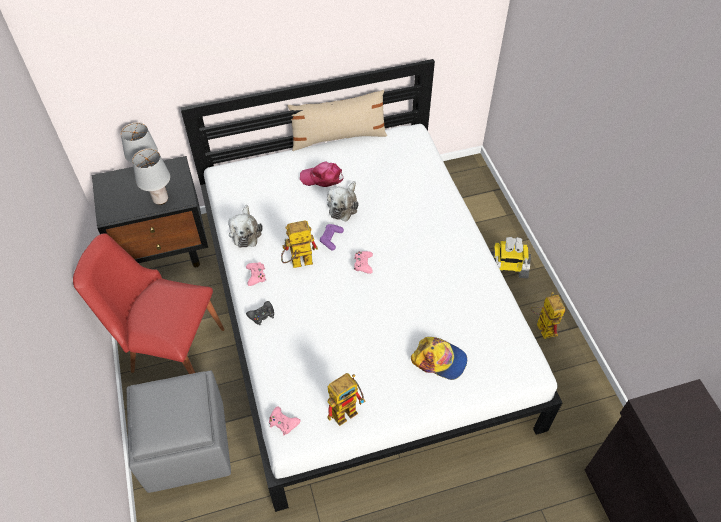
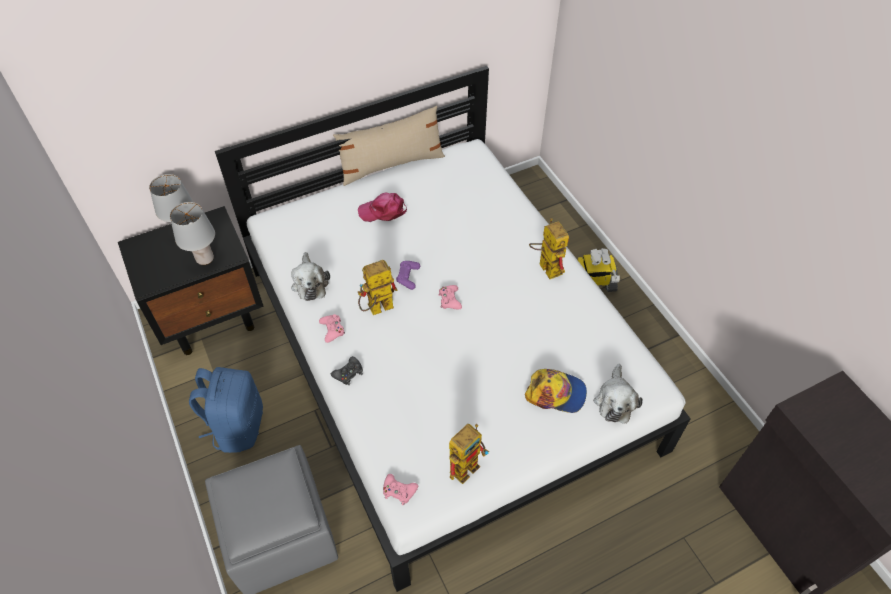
camera: 10 degrees left, 0 degrees up
(169, 347) = (237, 426): red chair -> blue backpack
(343, 206) = (413, 239): plush toy -> plush toy (615, 400)
(541, 326) = (641, 340): toy robot -> toy robot (545, 266)

